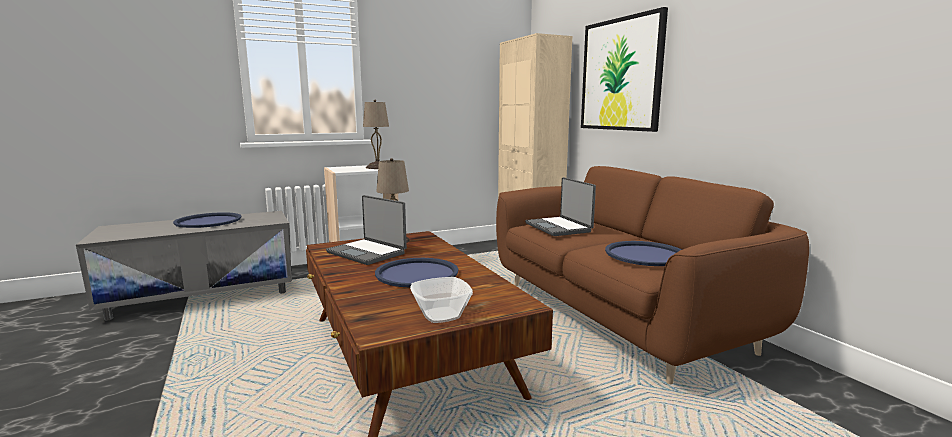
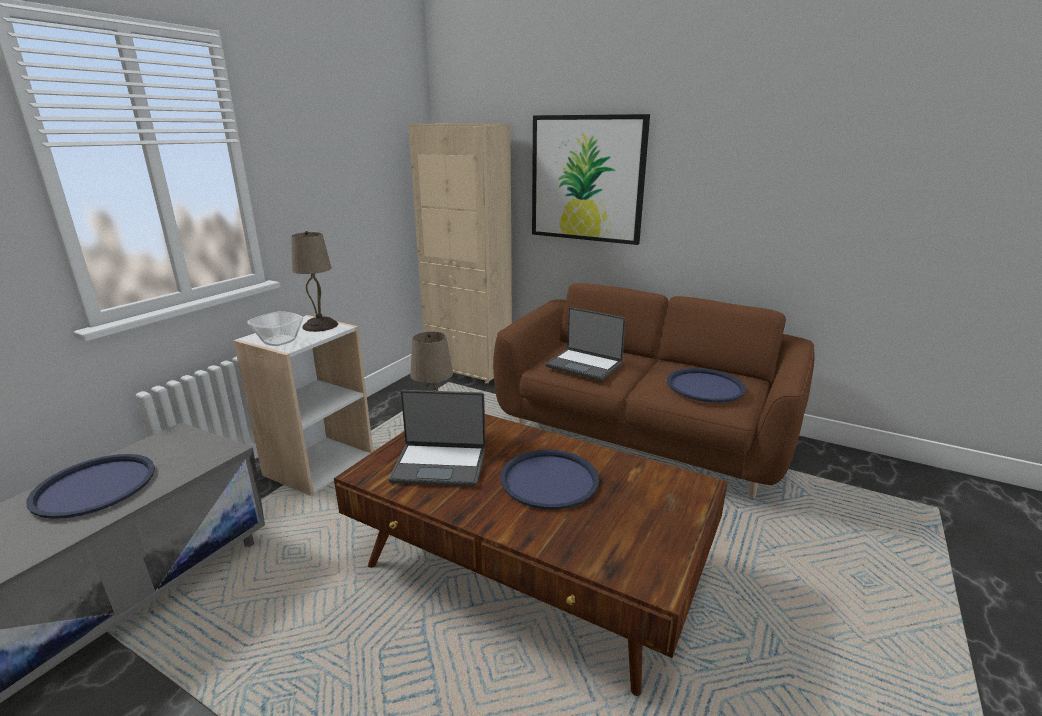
camera: 35 degrees left, 10 degrees up
(440, 315) = (665, 531): bowl -> bowl (278, 341)

